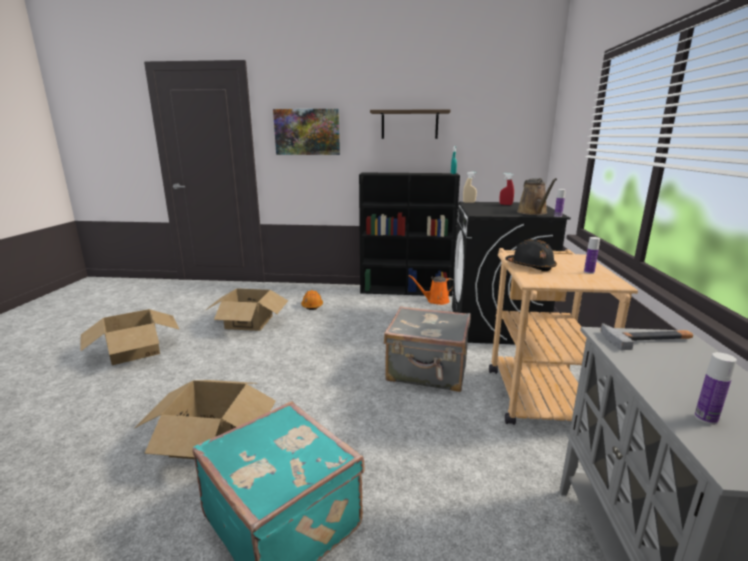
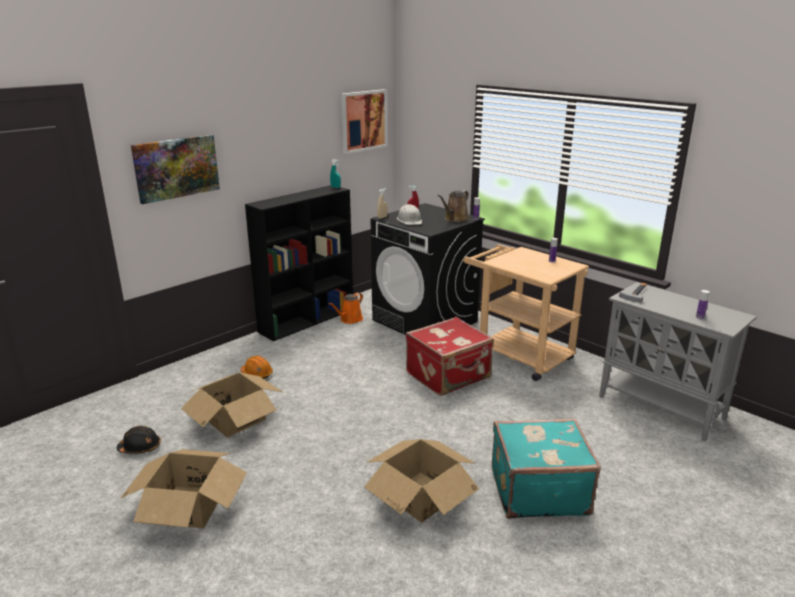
camera: 50 degrees left, 5 degrees up
(409, 124) = (285, 142): shelf -> none
(427, 371) = (449, 376): grey suitcase -> red suitcase
(485, 207) = (409, 220): none -> white hard hat
(506, 115) = (363, 120): none -> picture
(530, 266) = (522, 268): black hard hat -> black hard hat (140, 447)
(533, 213) = (455, 219): brown watering can -> brown watering can turned 90 degrees clockwise

